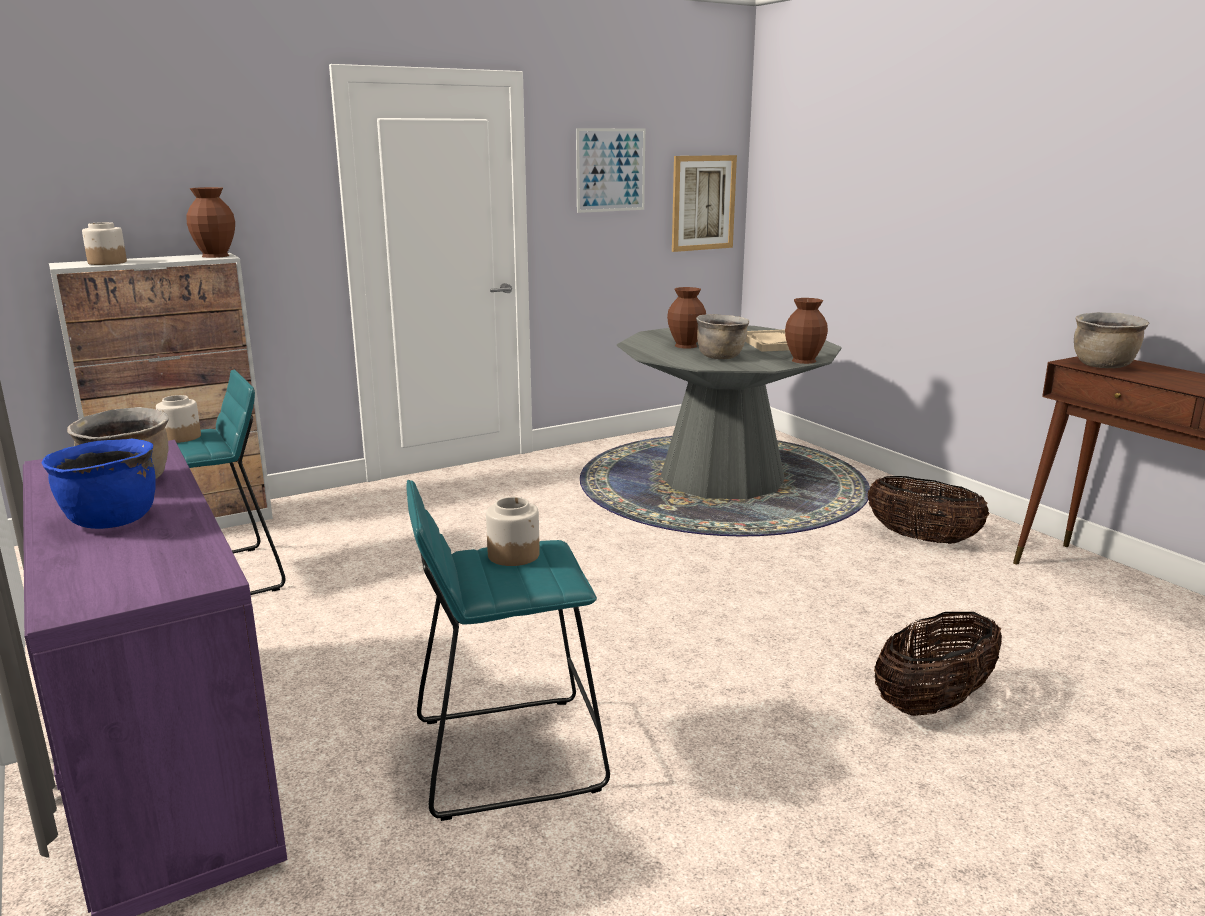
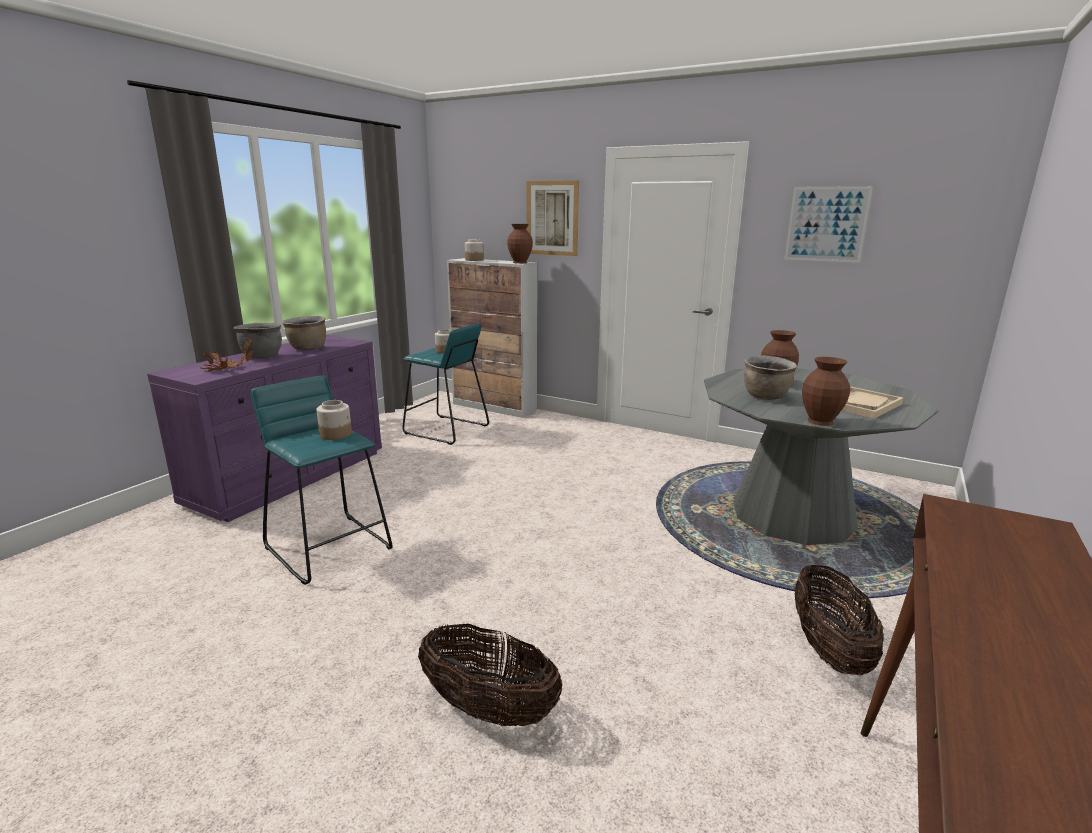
camera: 60 degrees right, 0 degrees up
(110, 520) = (261, 356): blue cooking pot -> grey cooking pot
(159, 554) = (226, 369): none -> potted plant
(703, 203) = (941, 262): picture -> picture (552, 218)
(1103, 366) = (976, 528): brown cooking pot -> none

